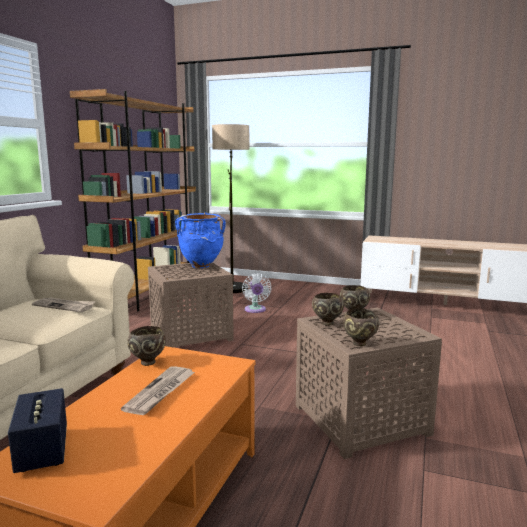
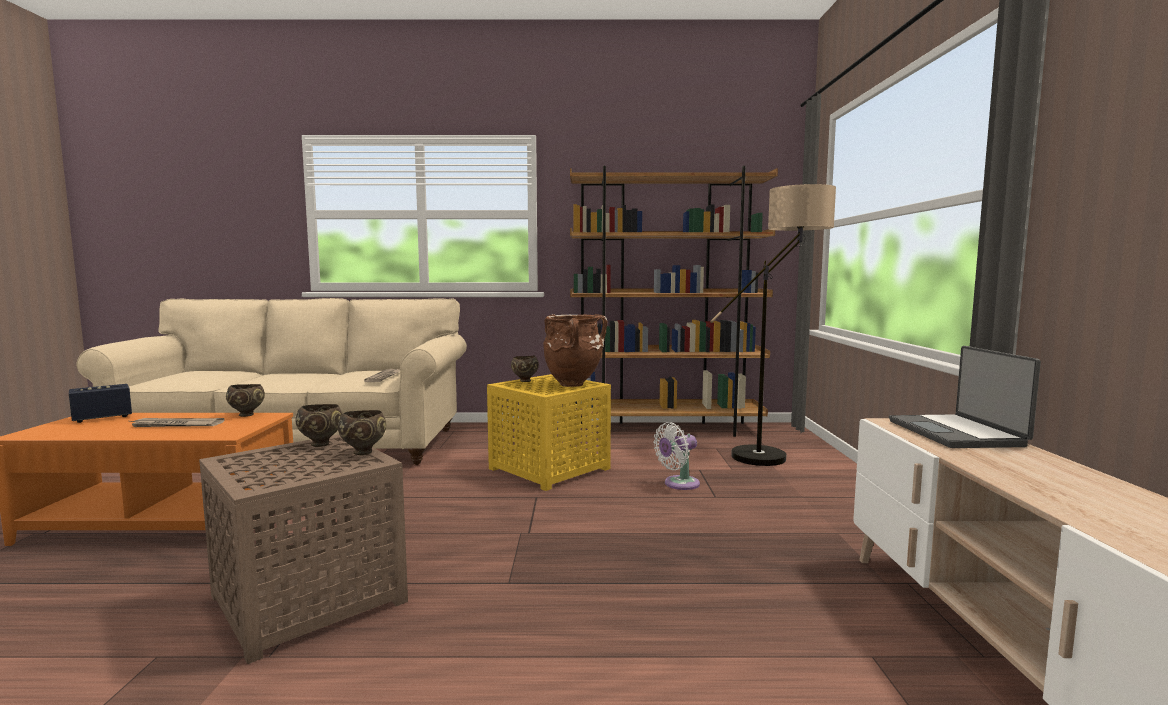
camera: 70 degrees right, 5 degrees down
(192, 334) = (549, 469): brown side table -> yellow side table
(202, 266) = (573, 385): blue vase -> brown vase
(360, 344) = (232, 461): brown bowl -> brown bowl (524, 381)
(391, 239) = (957, 433): none -> laptop

